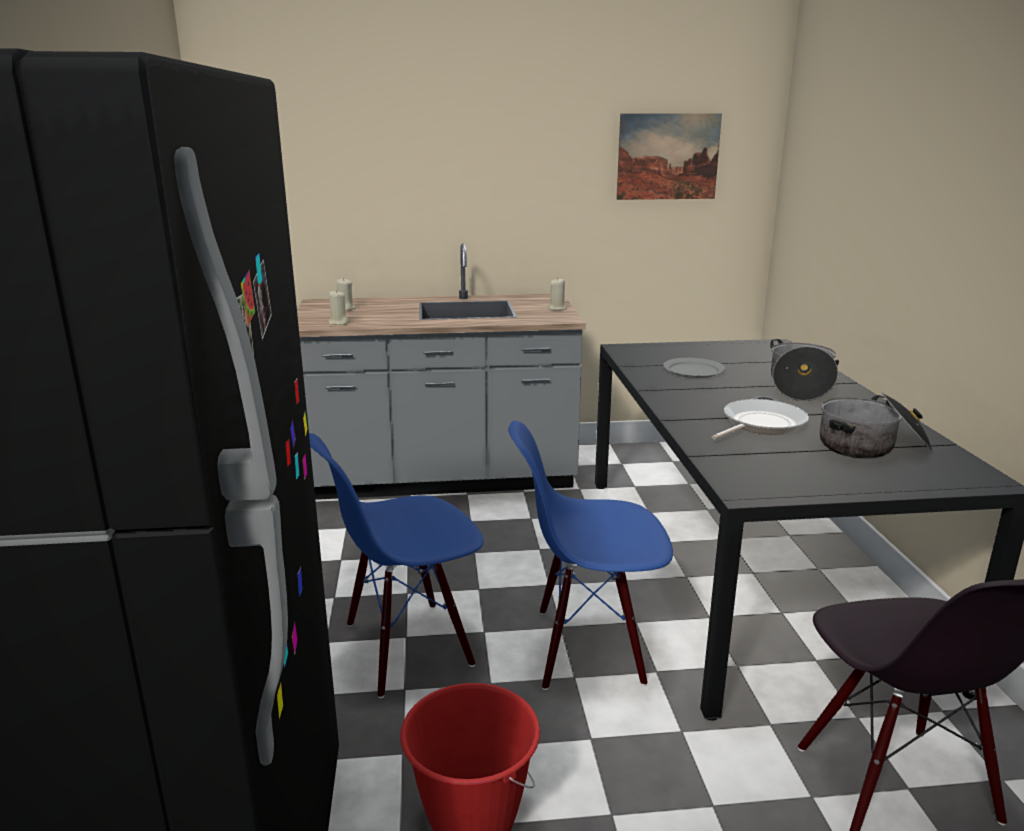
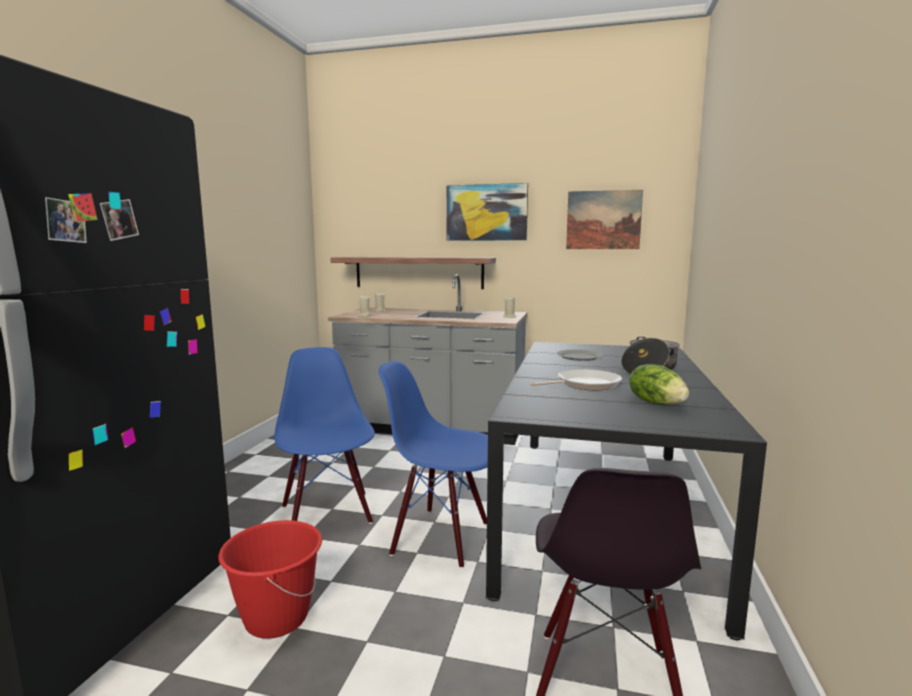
camera: 20 degrees right, 10 degrees down
(391, 239) = (418, 272): none -> shelf
(407, 646) = (328, 514): blue chair -> blue chair turned 75 degrees clockwise
(499, 144) = (486, 212): none -> picture
(872, 446) = (657, 403): cooking pot -> lettuce

